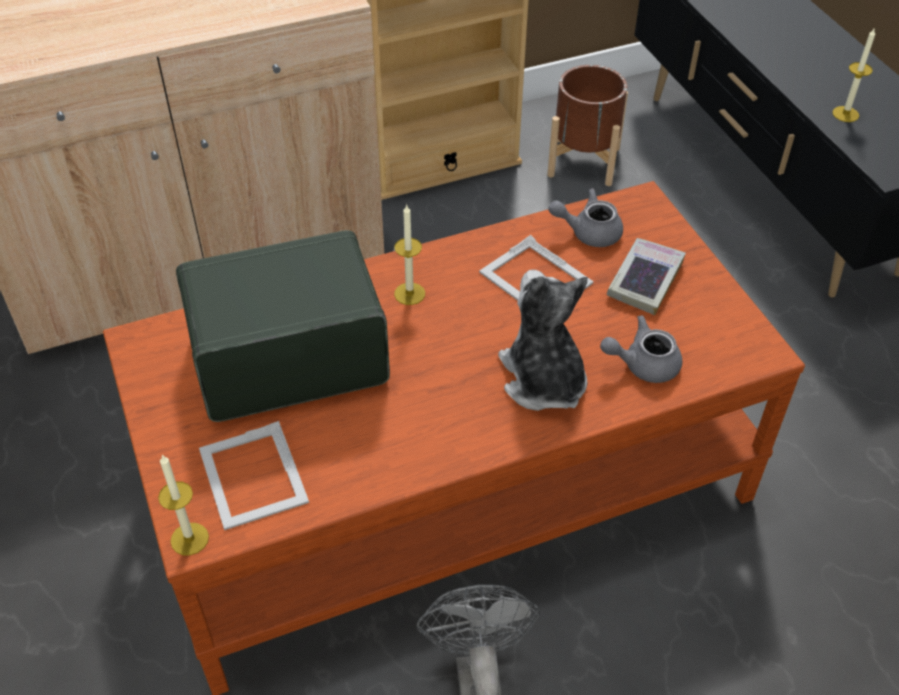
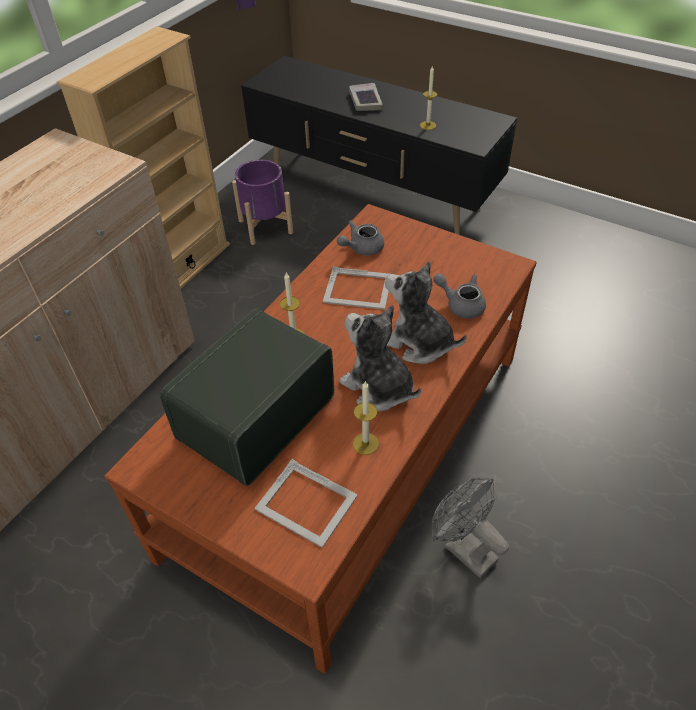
camera: 35 degrees left, 0 degrees up
(189, 539) = (305, 568): candle -> candle (365, 443)
(445, 403) = (378, 387): none -> plush toy
(583, 161) = (265, 227): brown planter -> purple planter
(642, 364) = (461, 304): grey teapot -> grey teapot turned 75 degrees clockwise
(645, 280) = (417, 259): book -> book (365, 101)

